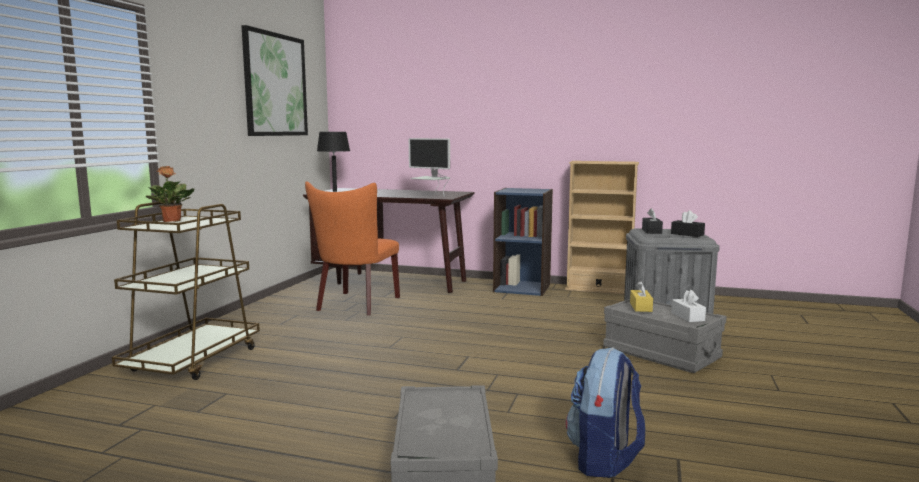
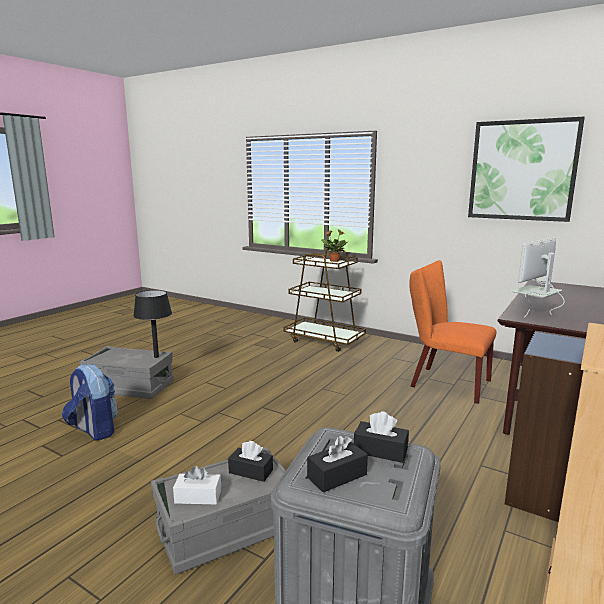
camera: 105 degrees right, 5 degrees up
(335, 191) = (565, 287): black table lamp -> black table lamp (156, 357)
(640, 307) = (251, 471): yellow tissue box -> black tissue box

